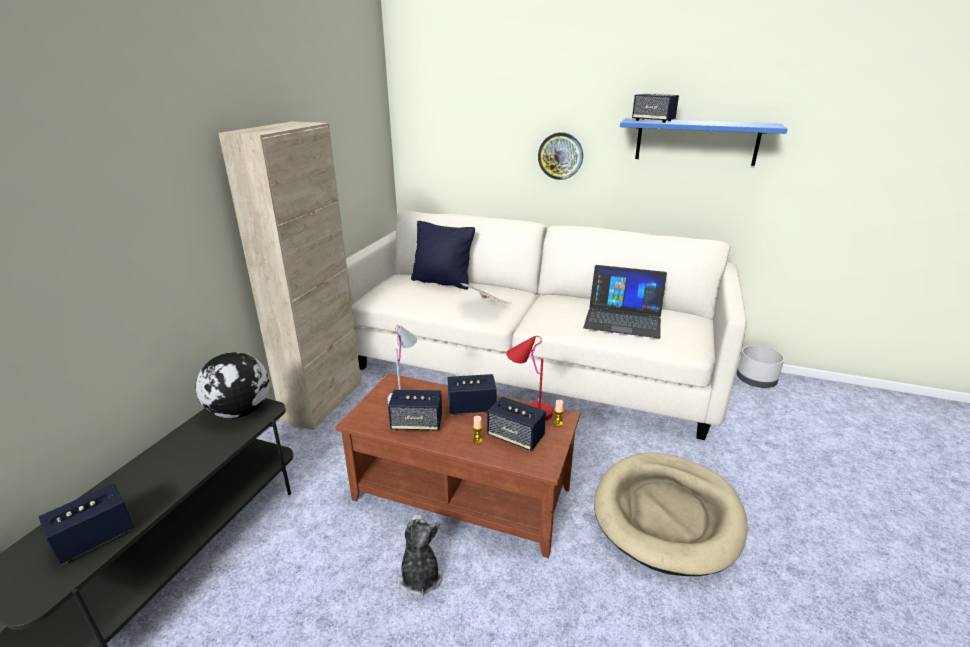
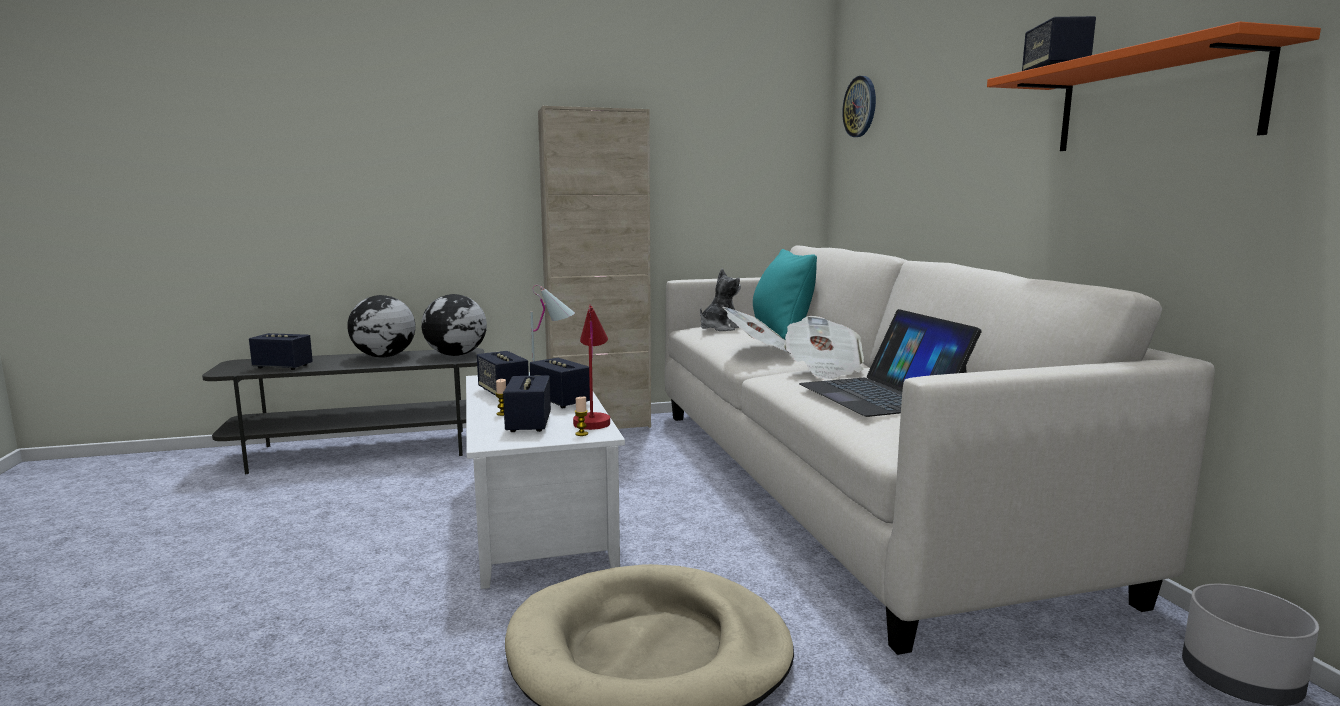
camera: 55 degrees right, 15 degrees down
(172, 454) = (383, 357): none -> globe
(420, 576) = (402, 533): plush toy -> plush toy (719, 328)
(442, 282) = (781, 331): black pillow -> turquoise pillow
(463, 493) = (540, 517): brown coffee table -> white coffee table
(557, 310) = (823, 369): none -> newspaper
(560, 156) = (971, 161): wall clock -> wall clock (860, 106)
(696, 141) = (1154, 102): blue shelf -> orange shelf

